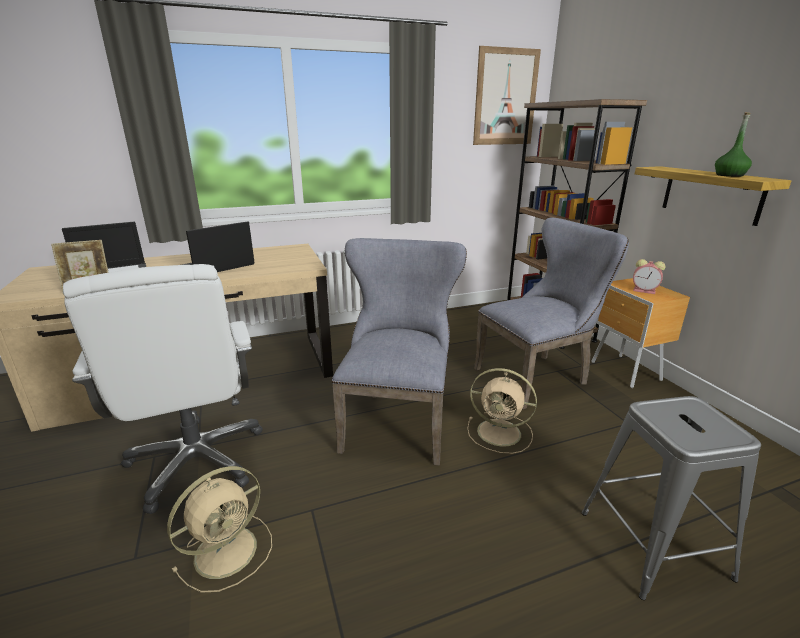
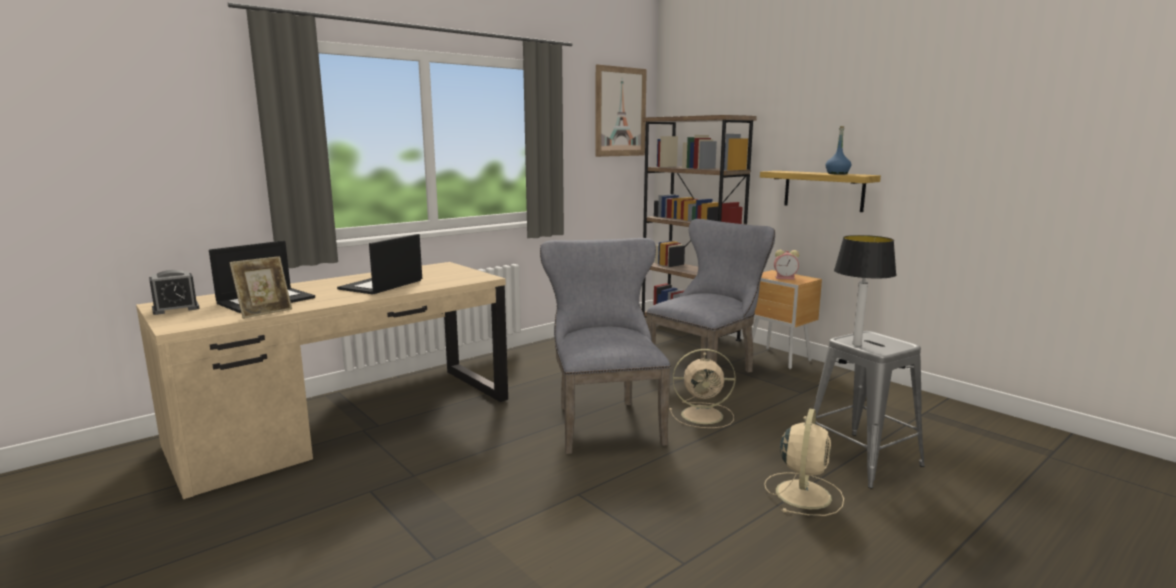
camera: 20 degrees left, 10 degrees down
(42, 276) = (176, 309): none -> alarm clock
(197, 461) = (425, 485): white office chair -> none
(228, 550) = (524, 533): beige fan -> beige fan (803, 493)
(661, 422) = (856, 344): none -> table lamp
(729, 175) = (837, 174): green bottle -> blue bottle

